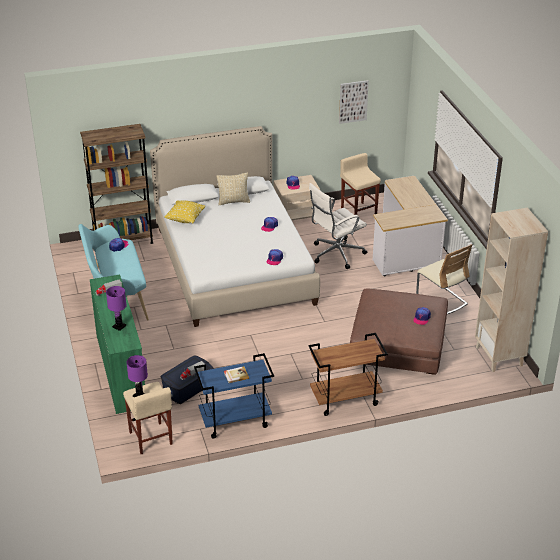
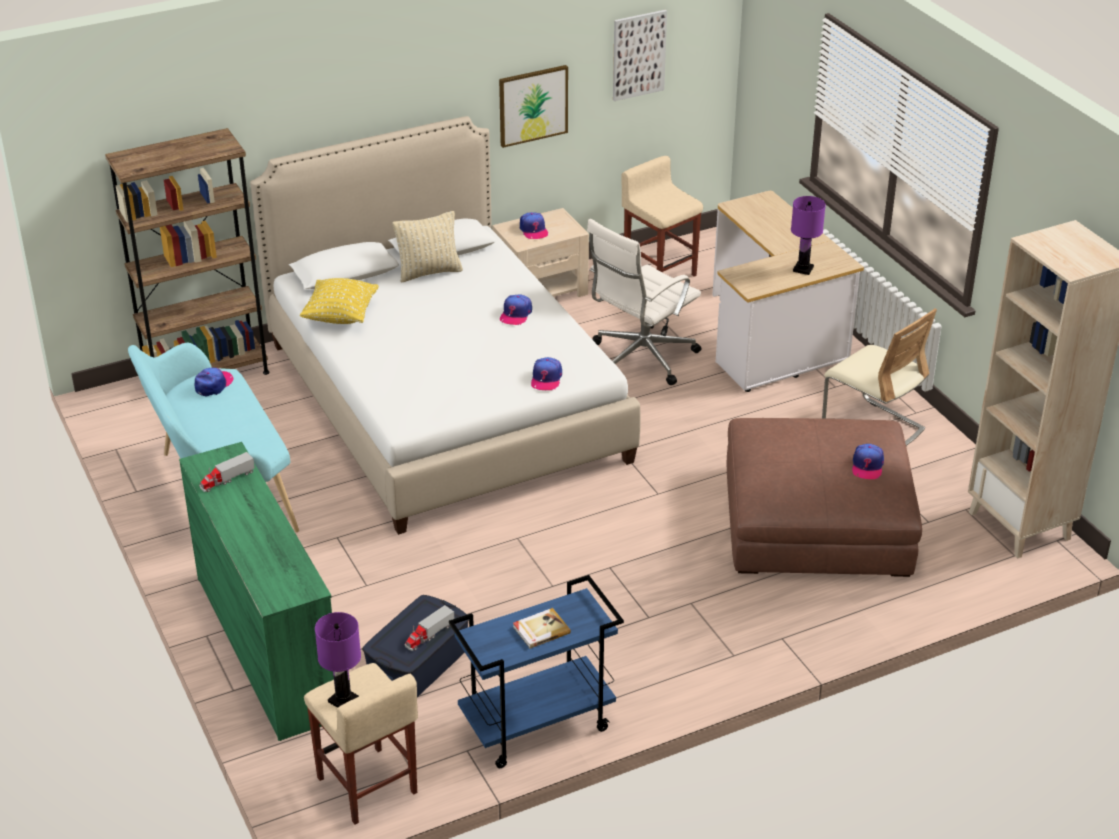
camera: 10 degrees left, 0 degrees up
(119, 326) = (270, 553): purple table lamp -> purple table lamp (803, 269)
(296, 123) = (533, 105): none -> picture
(345, 400) = (748, 651): brown cart -> none

